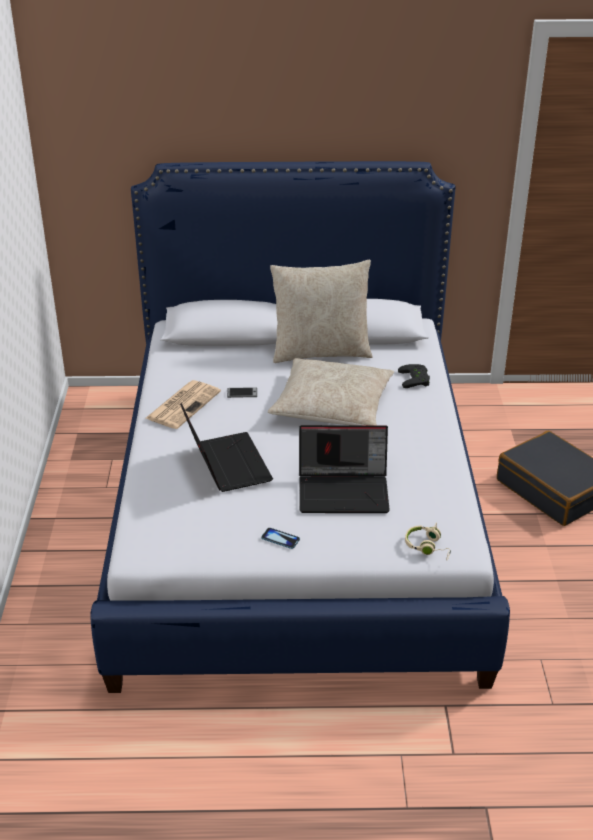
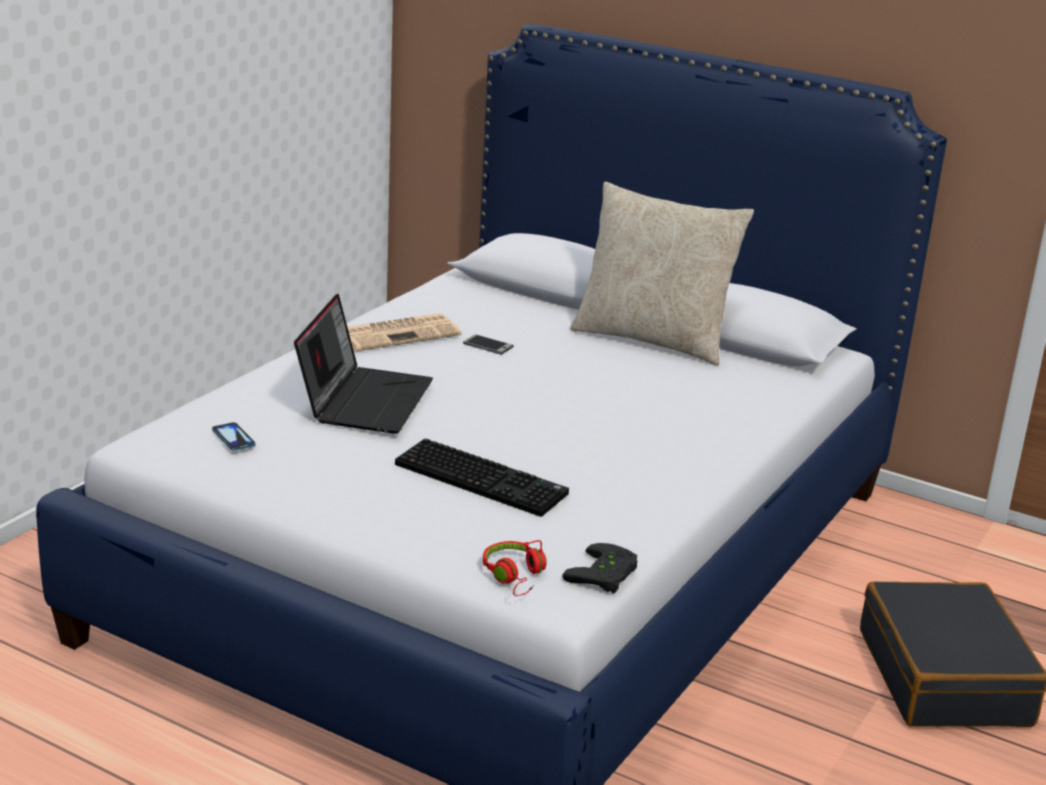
camera: 30 degrees right, 10 degrees down
(280, 539) = (328, 494): phone -> phone (233, 438)
(332, 405) = (591, 393): beige pillow -> none
(344, 491) = (483, 479): laptop -> keyboard
(416, 379) = (753, 405): black game controller -> black game controller (606, 575)
(428, 547) = (515, 576): beige headphones -> red headphones

